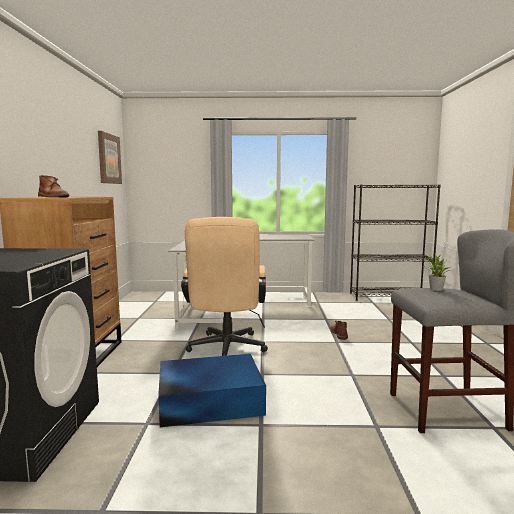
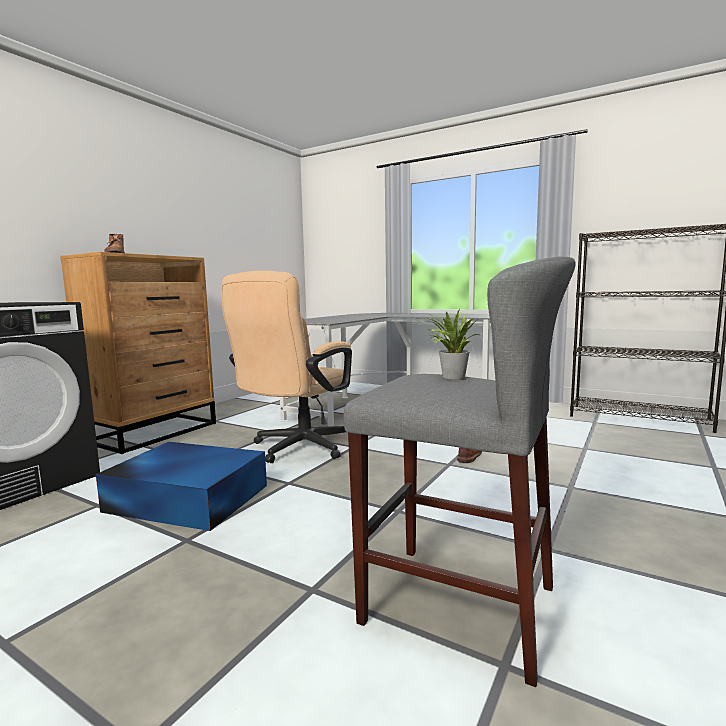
camera: 30 degrees right, 0 degrees up
(108, 159) = (270, 225): picture -> none

